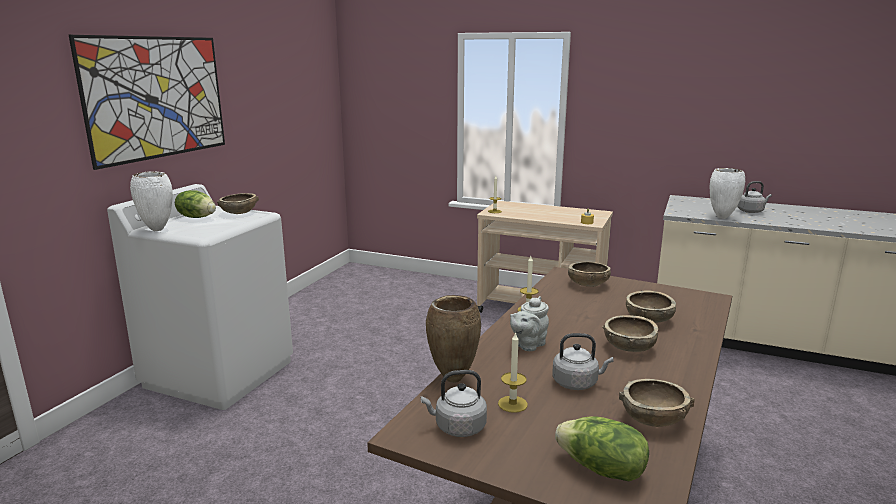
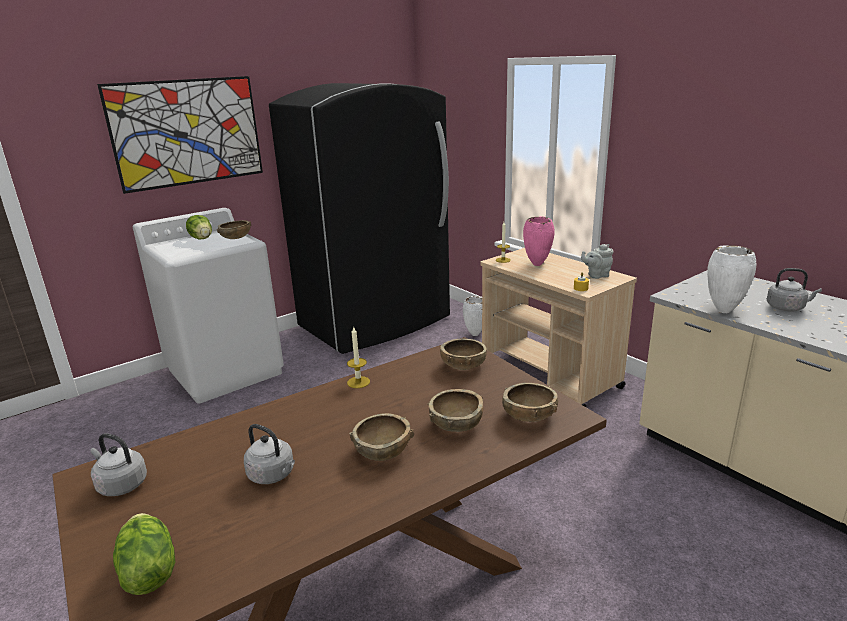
camera: 30 degrees right, 5 degrees up
(158, 230) = (159, 247): white vase -> white vase (475, 334)
(339, 299) = (376, 322): none -> black fridge
(452, 379) = (188, 436): brown vase -> none
(512, 404) = (191, 477): candle -> none
(528, 211) = (537, 265): none -> pink vase
(528, 345) = (298, 420): grey teapot -> grey teapot (596, 275)
(653, 419) = (273, 539): brown bowl -> brown bowl (529, 416)

